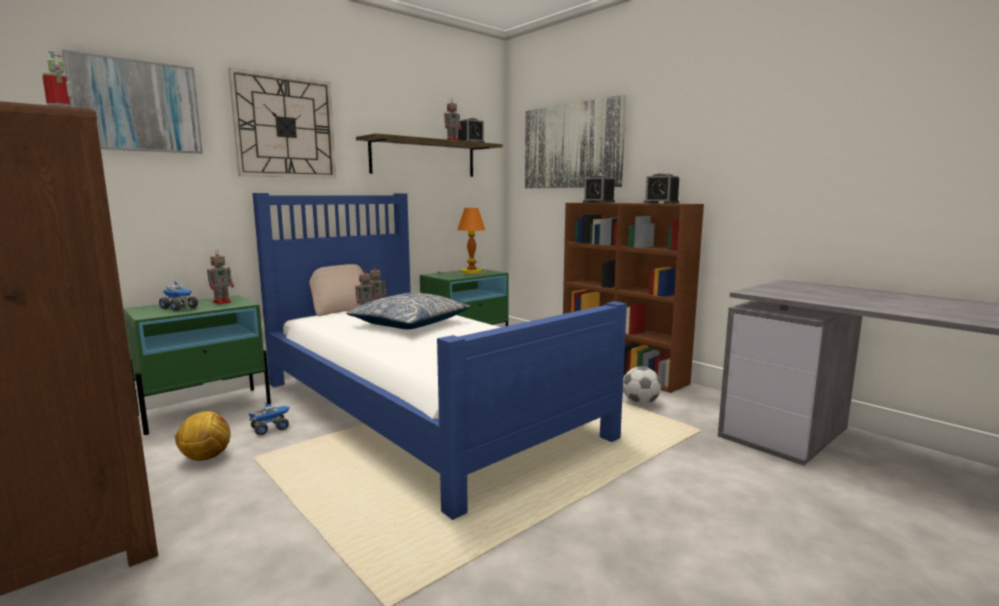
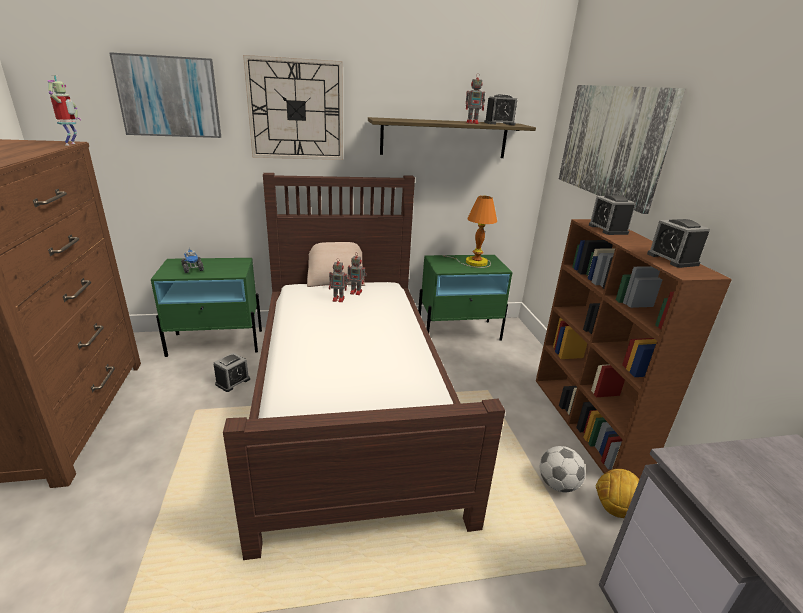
camera: 30 degrees right, 15 degrees up
(205, 458) = (172, 397): football -> football (614, 509)
(223, 302) = (228, 266): toy robot -> none
(270, 429) = (233, 382): toy truck -> alarm clock
(410, 323) = (356, 324): pillow -> none
(421, 407) = (350, 401): blue bed -> brown bed

